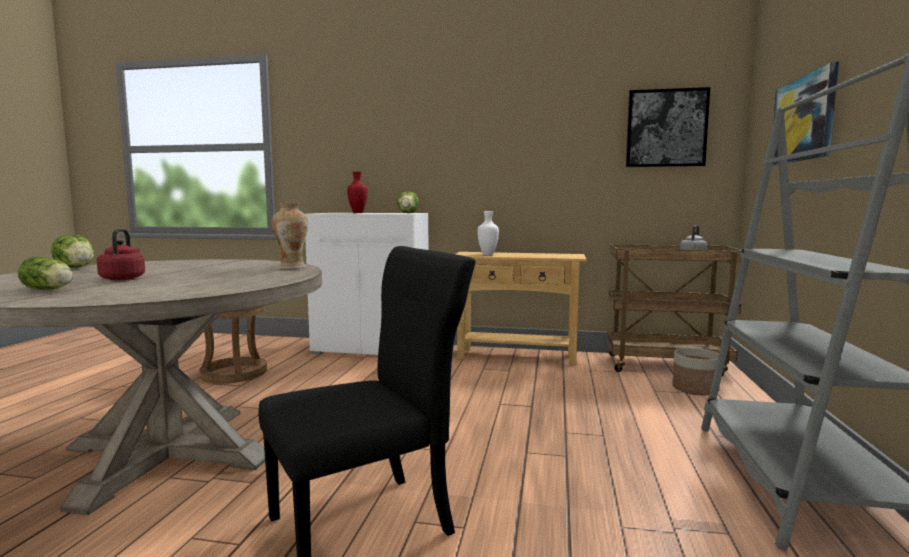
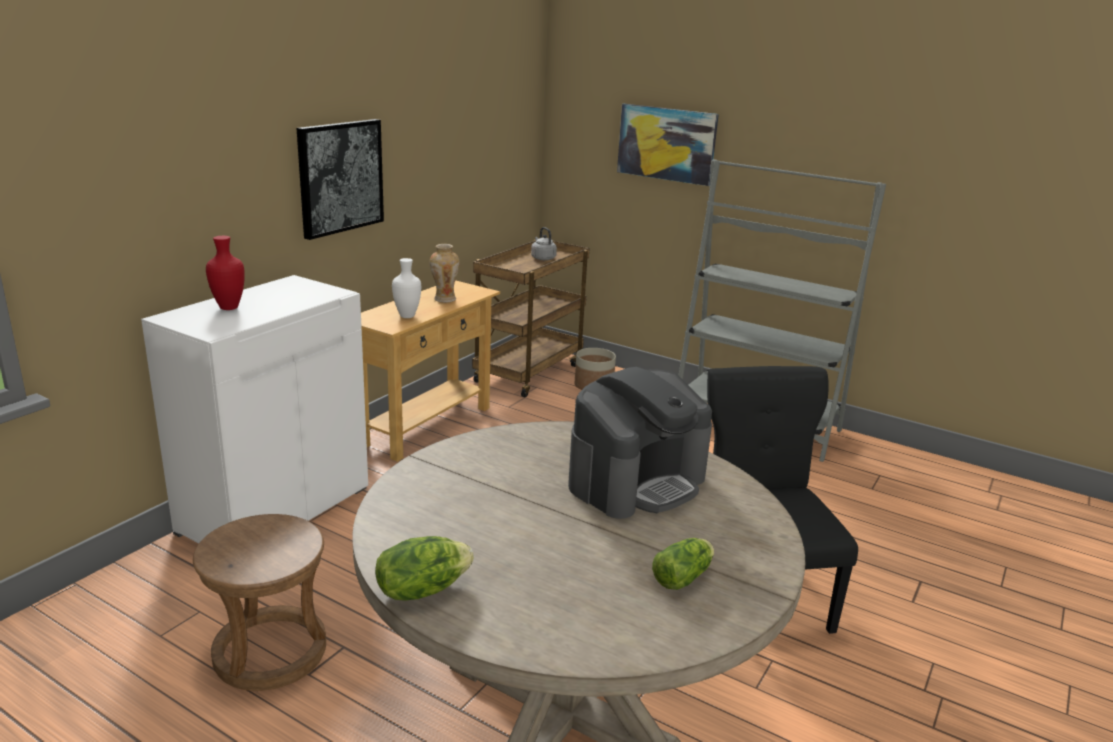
camera: 70 degrees left, 15 degrees up
(124, 278) = (601, 536): red kettle -> none
(214, 278) = (637, 481): none -> coffee machine
(291, 268) = (557, 434): vase -> vase (444, 299)
(408, 213) = (324, 289): lettuce -> none
(666, 128) = (500, 120): picture -> picture (340, 177)

